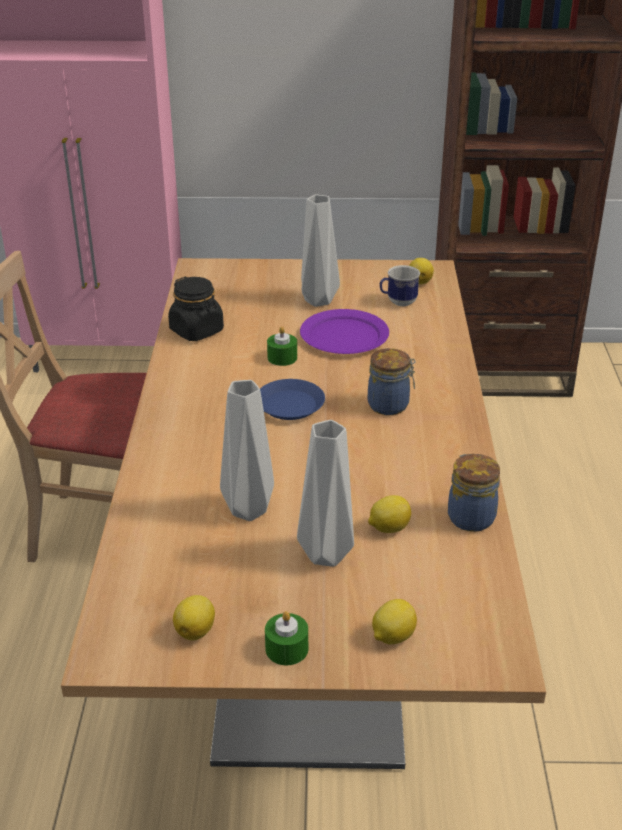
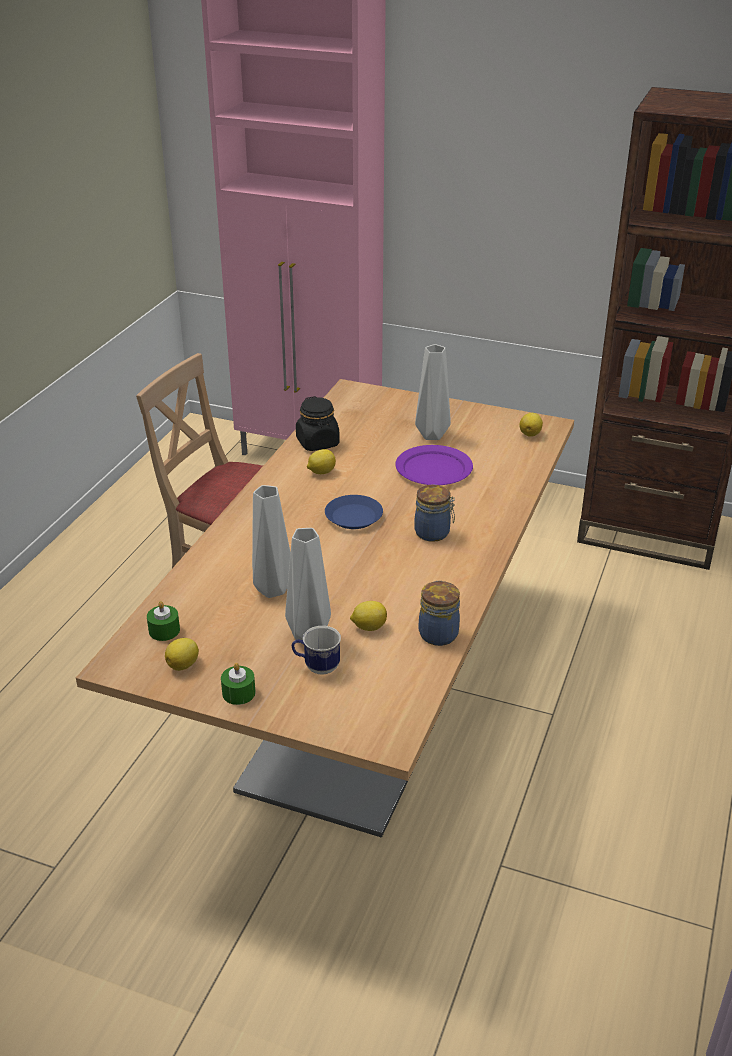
camera: 20 degrees right, 0 degrees up
(282, 358) = (371, 477): green candle -> green candle (164, 630)
(392, 636) = (319, 704): lemon -> lemon (321, 472)
(397, 302) = (498, 449): mug -> mug (317, 667)

